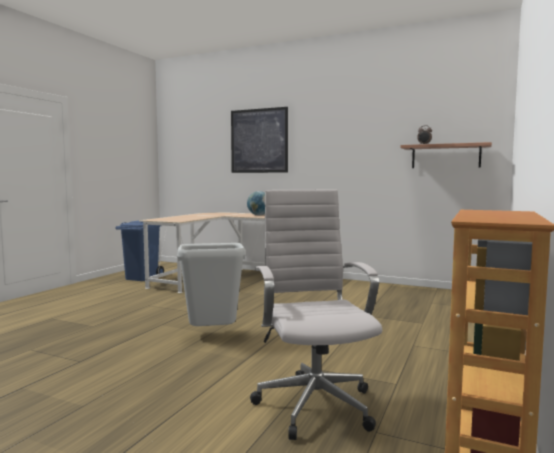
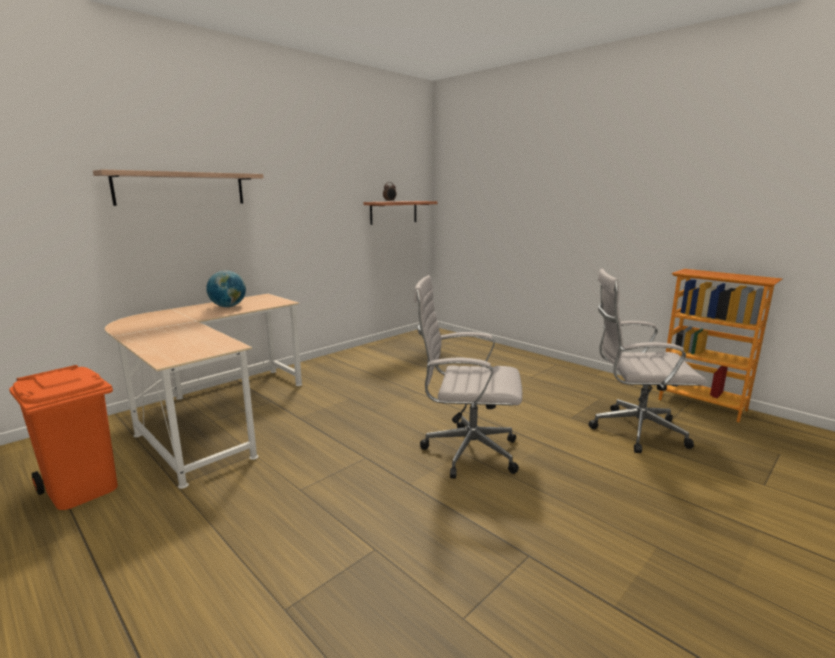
camera: 70 degrees left, 10 degrees up
(141, 277) = (81, 489): blue trash can -> orange trash can
(213, 334) = (466, 452): grey trash can -> white office chair
(259, 141) = (181, 188): picture -> shelf

